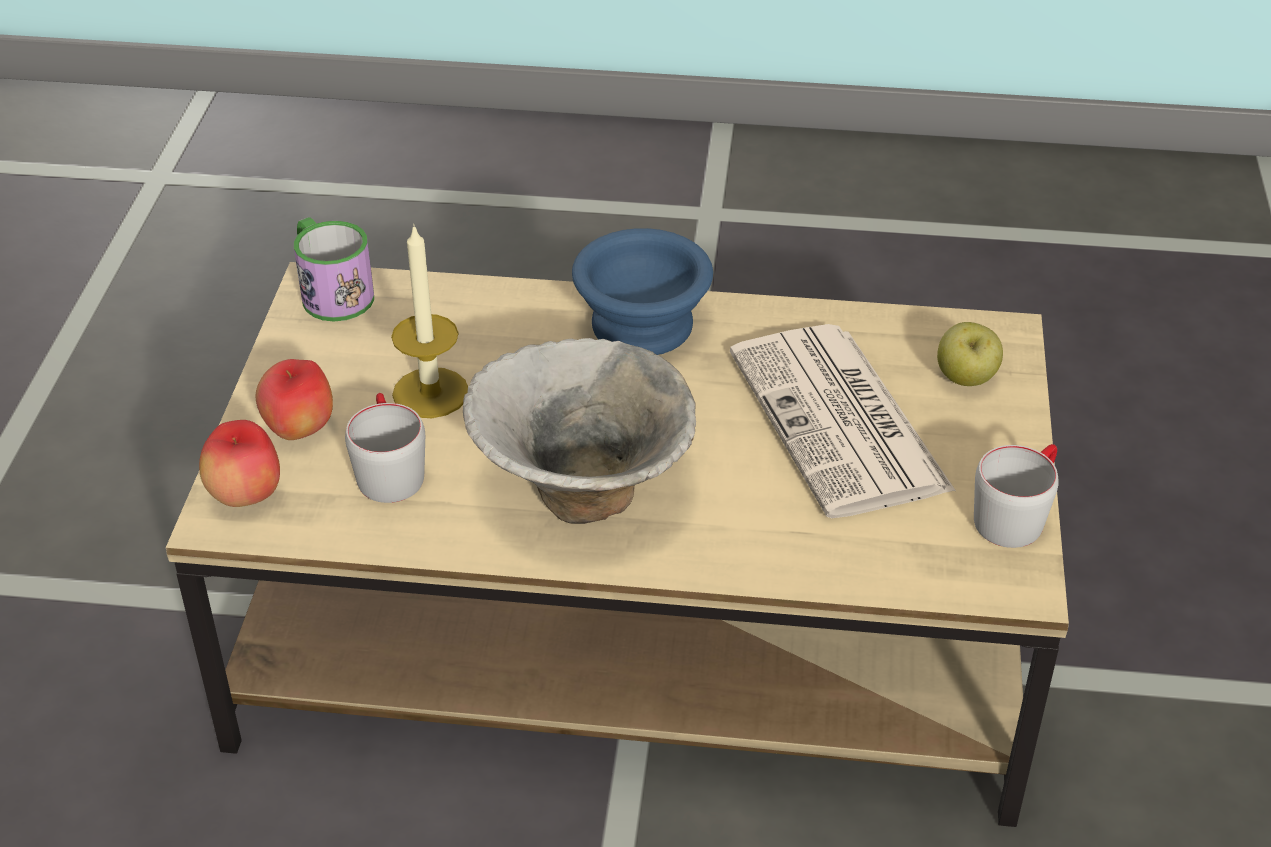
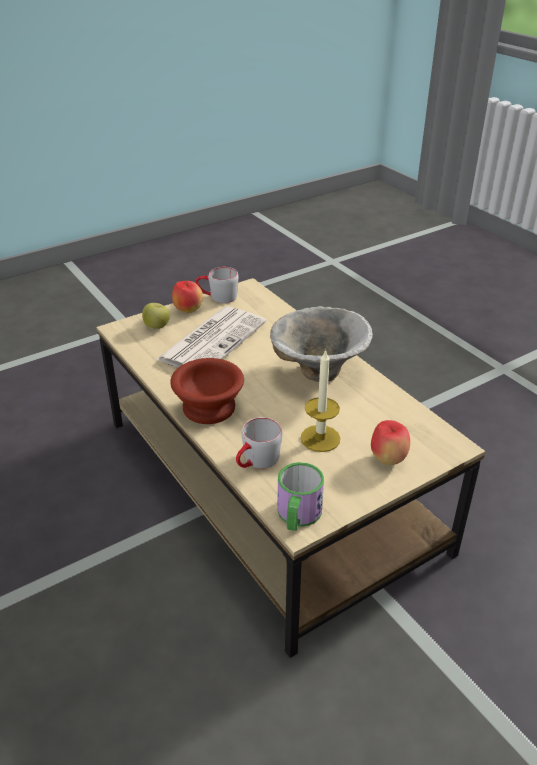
camera: 130 degrees left, 5 degrees down
(246, 496) = (436, 447): apple -> apple (188, 310)
(388, 468) = (372, 422): grey mug -> grey mug (256, 462)
(646, 324) = (207, 407): blue bowl -> brown bowl

